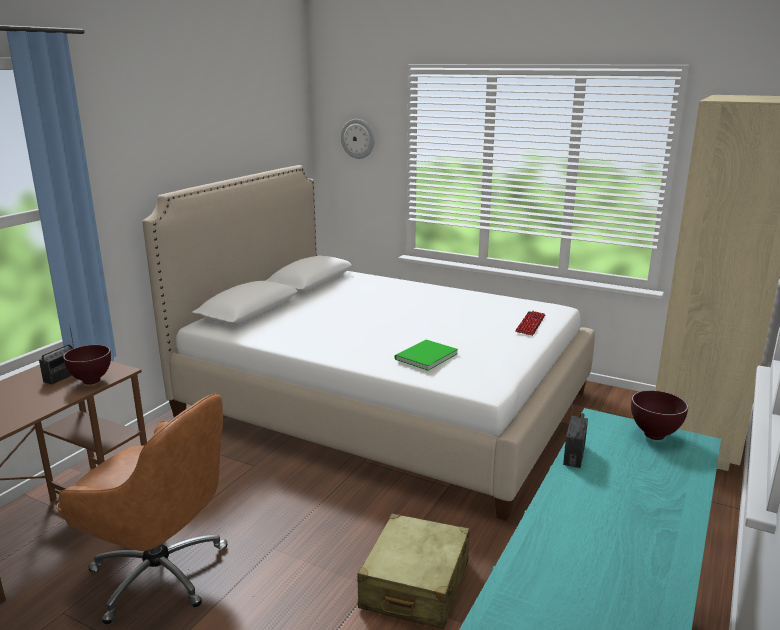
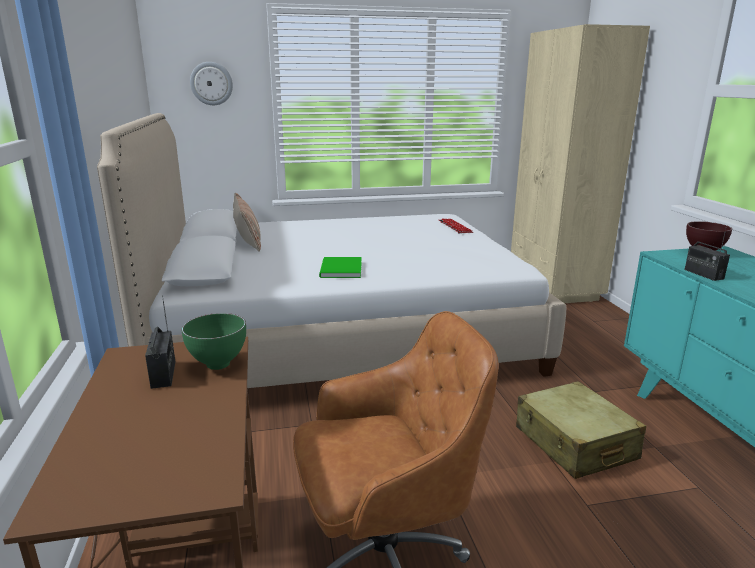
camera: 40 degrees left, 0 degrees up
(91, 382) = (219, 365): brown bowl -> green bowl
(329, 290) = (247, 239): none -> pillow
(424, 356) = (441, 261): green book -> green book (339, 270)

